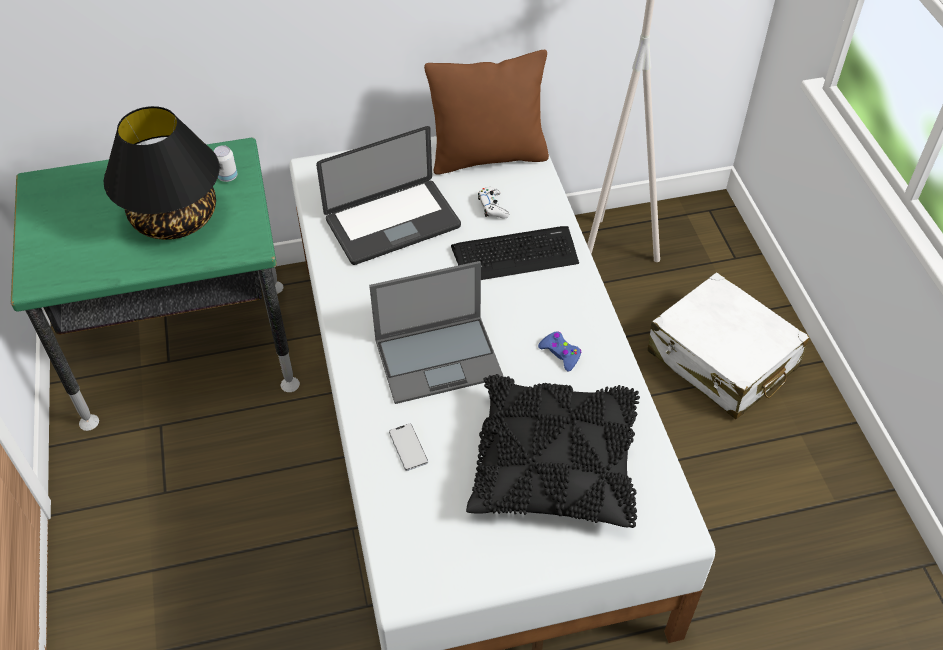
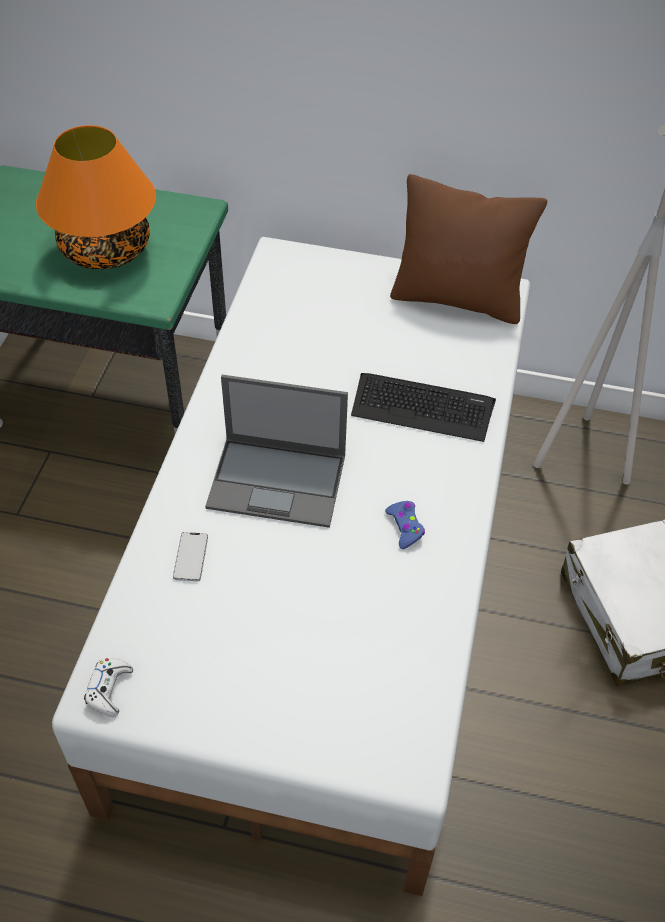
camera: 25 degrees right, 0 degrees up
(175, 217) = (106, 250): black table lamp -> orange table lamp
(228, 177) = (178, 229): can -> none
(393, 223) = (318, 331): laptop -> none
(492, 207) = (429, 351): white game controller -> white game controller (109, 690)
(554, 463) = (326, 638): black pillow -> none

